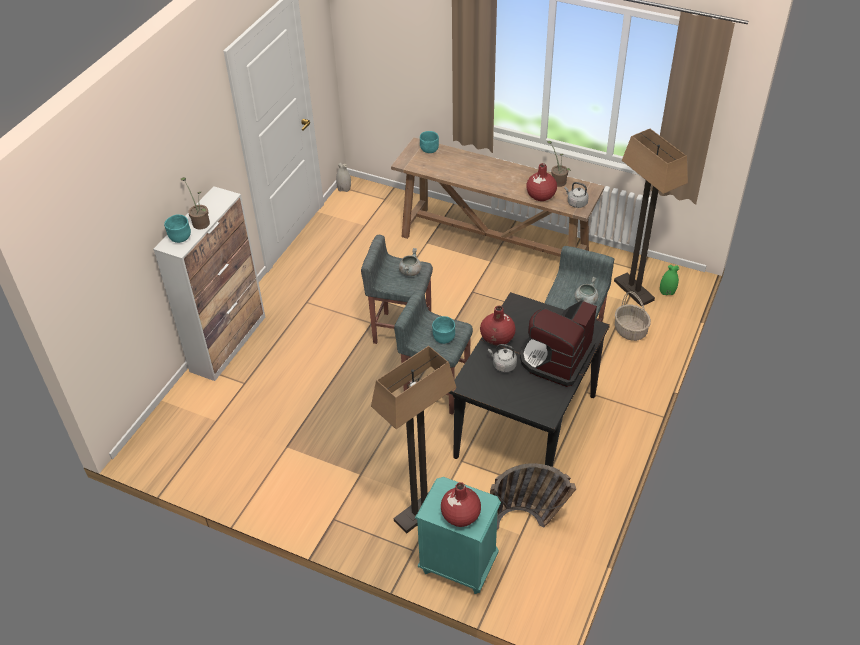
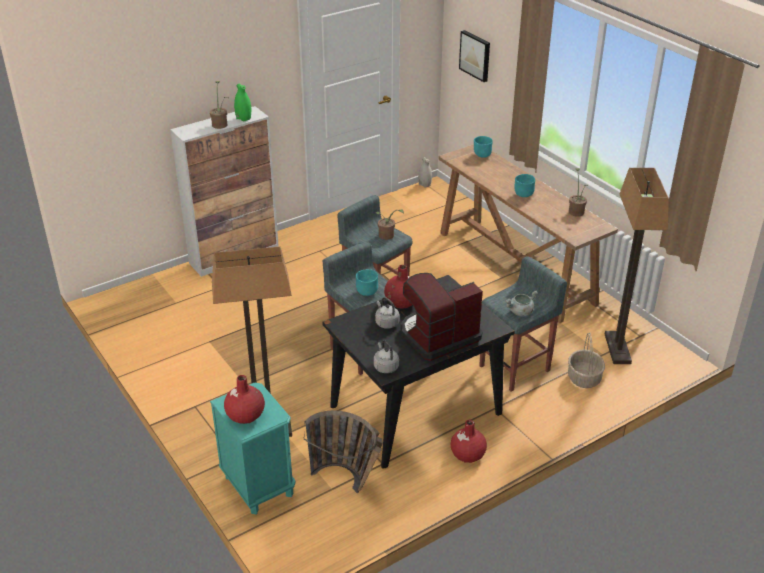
camera: 30 degrees right, 10 degrees down
(180, 238) = (195, 128): turquoise bowl -> turquoise bowl (523, 194)
(385, 51) = (475, 55): none -> picture
(410, 271) = (387, 236): grey cooking pot -> potted plant
(540, 195) = (548, 216): red vase -> red vase (467, 454)
(576, 203) = (576, 232): grey kettle -> grey kettle (385, 366)
(667, 291) = (651, 362): green vase -> green vase (243, 119)

